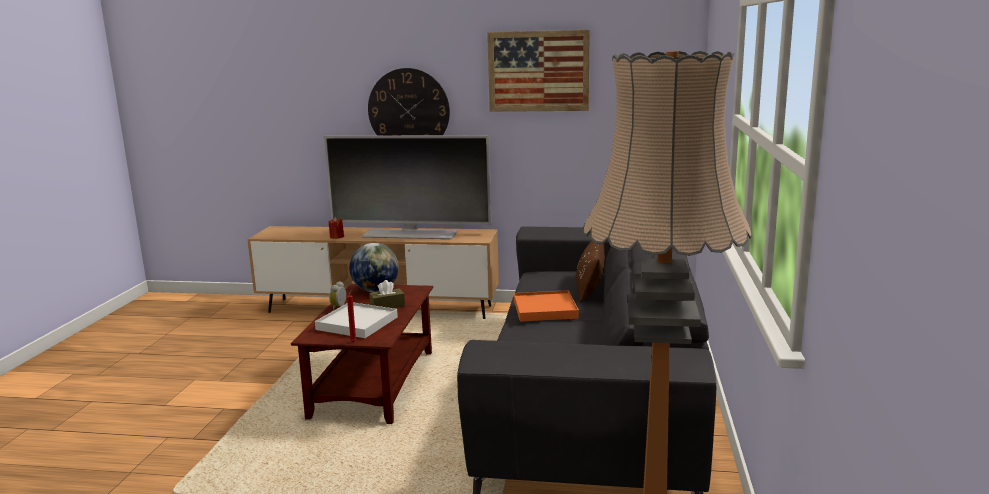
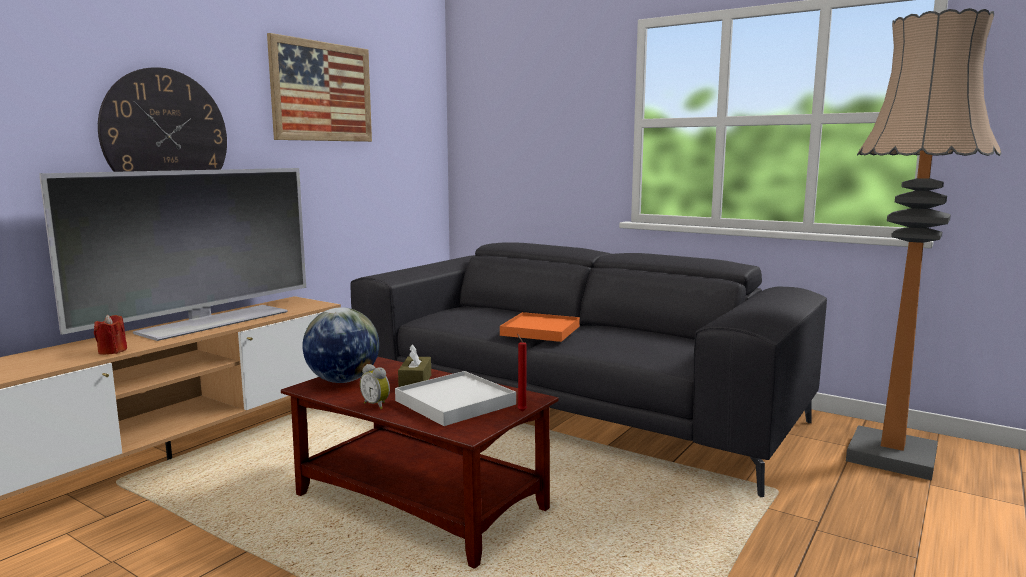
camera: 65 degrees left, 5 degrees down
(590, 286) = (500, 312): brown pillow -> none

